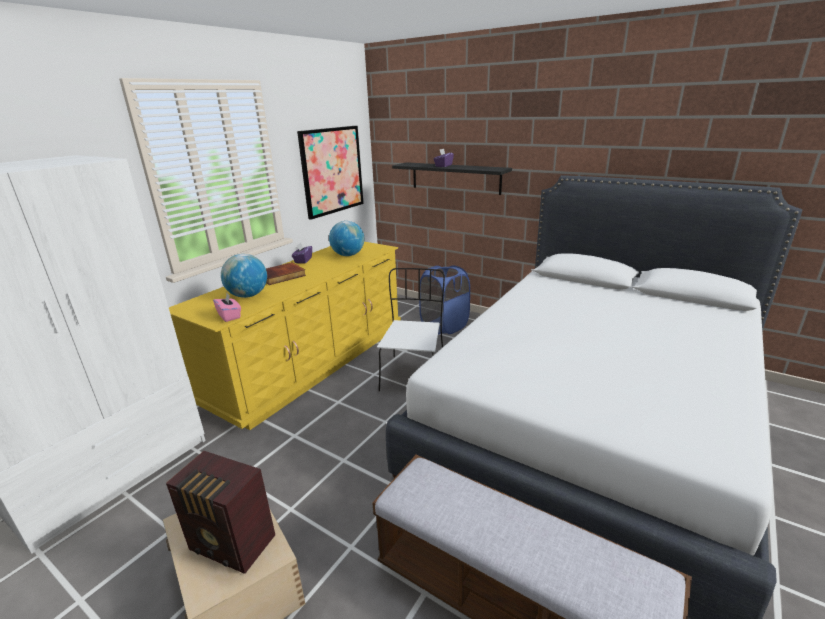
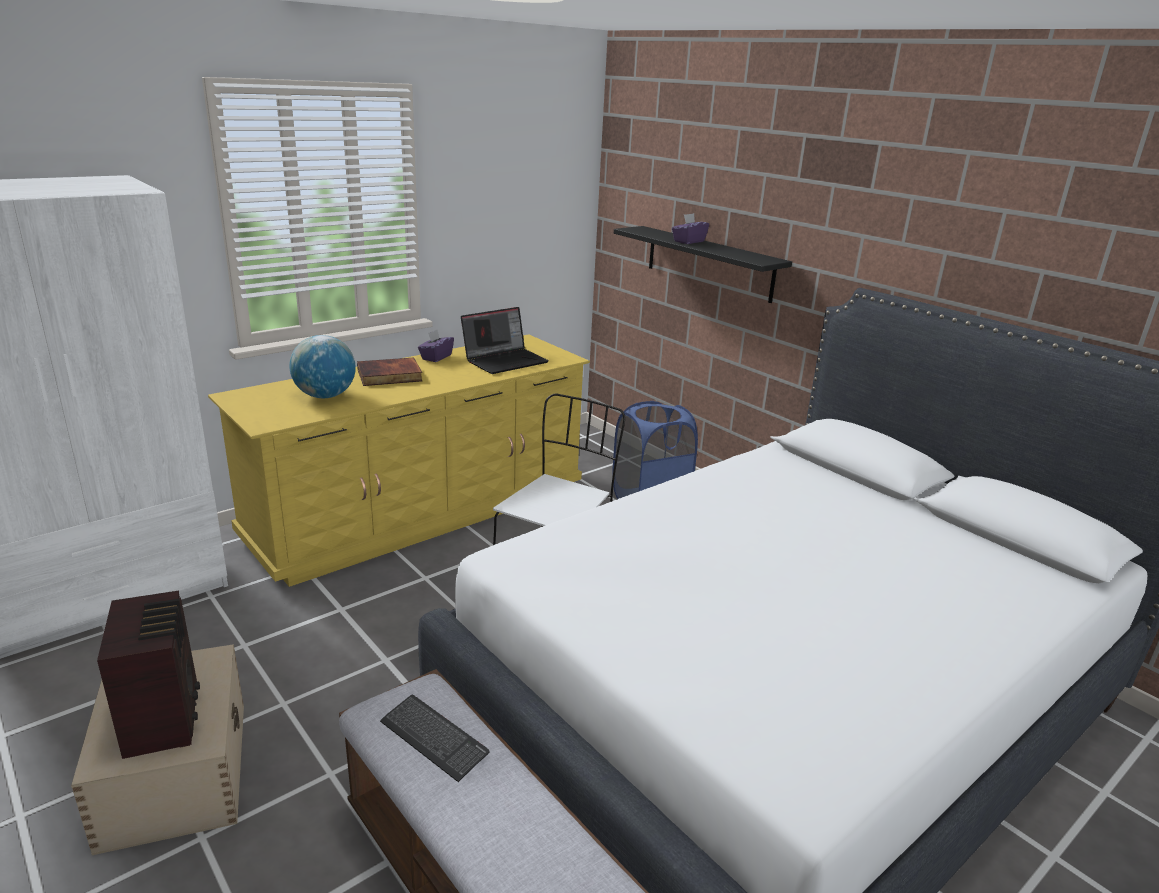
camera: 15 degrees right, 0 degrees up
(229, 316) = (282, 420): pink tissue box -> none
(233, 545) = (164, 717): radio -> radio turned 150 degrees counterclockwise
(332, 171) = (519, 225): picture -> none
(348, 255) = (505, 360): globe -> laptop
(452, 500) = (434, 738): none -> keyboard

